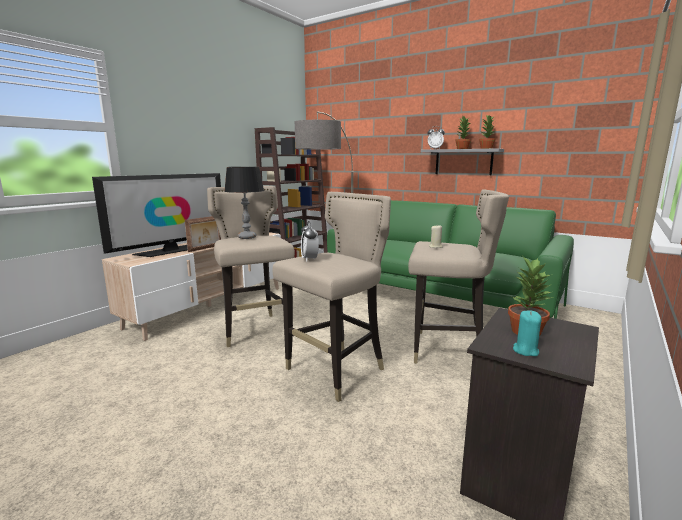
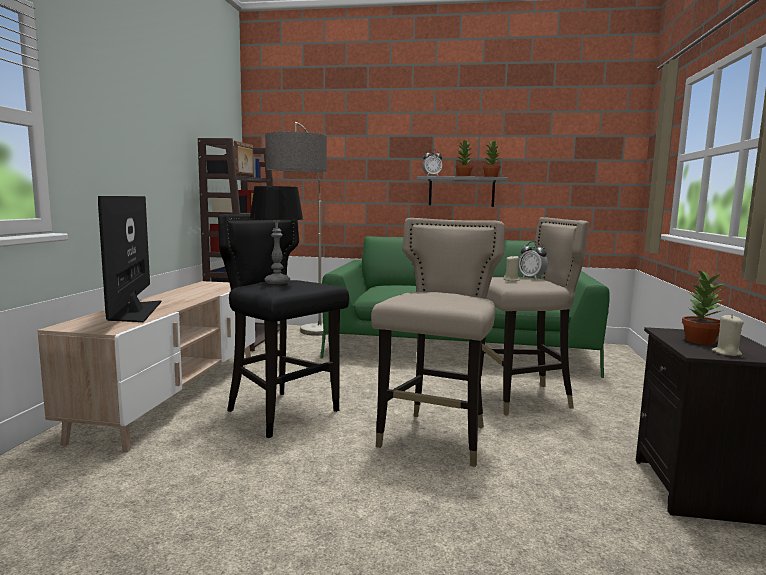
camera: 25 degrees left, 5 degrees down
(170, 250) = (135, 311): television -> television turned 150 degrees clockwise
(205, 248) = (185, 305): picture frame -> picture frame (245, 176)
(255, 330) = (282, 413): beige stool -> black stool
(309, 259) = (417, 298): alarm clock -> alarm clock (532, 278)
(525, 350) = (726, 353): turquoise candle -> beige candle

